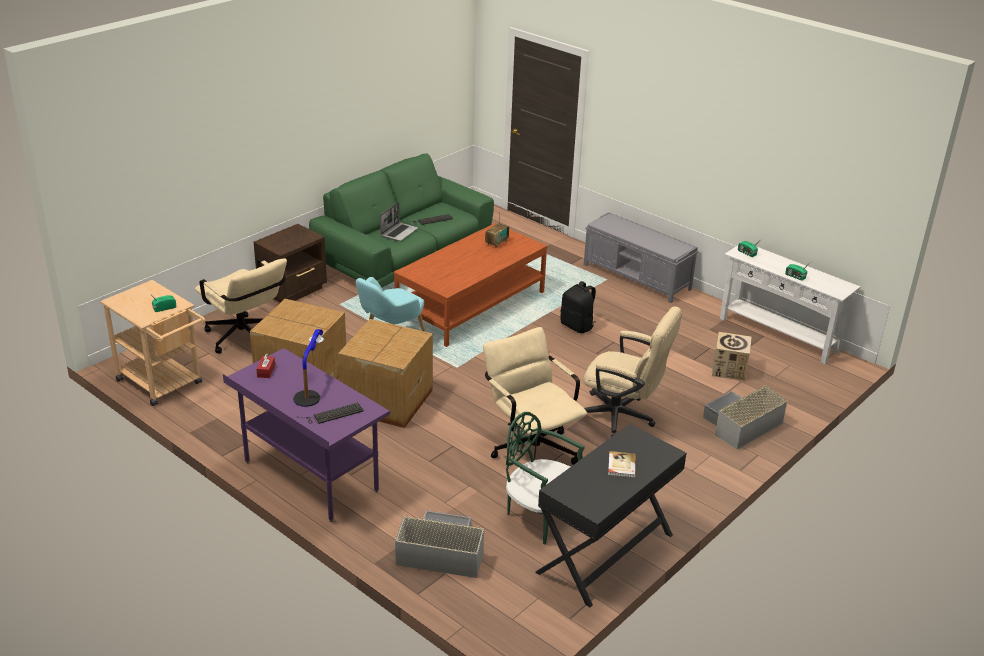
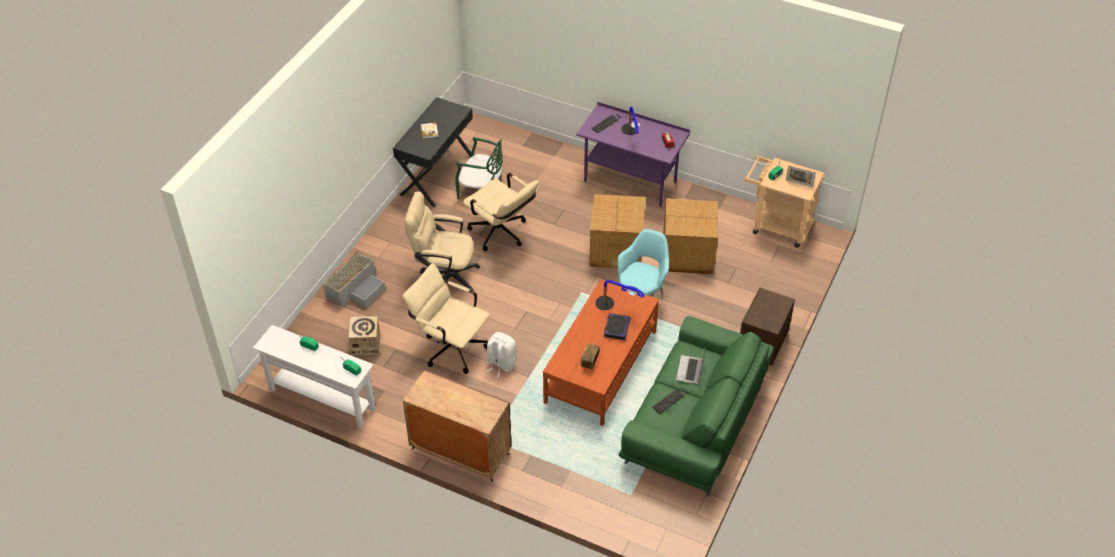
camera: 165 degrees right, 15 degrees up
(145, 295) = (799, 183): none -> picture frame
(246, 339) = (755, 280): beige office chair -> beige office chair (450, 347)
(440, 552) = (530, 155): grey storage box -> none
(446, 274) = (614, 306): none -> table lamp
(454, 259) = (616, 328): none -> book
(577, 326) = (500, 364): black backpack -> white backpack
(637, 277) = (460, 451): grey bench -> brown cabinet

